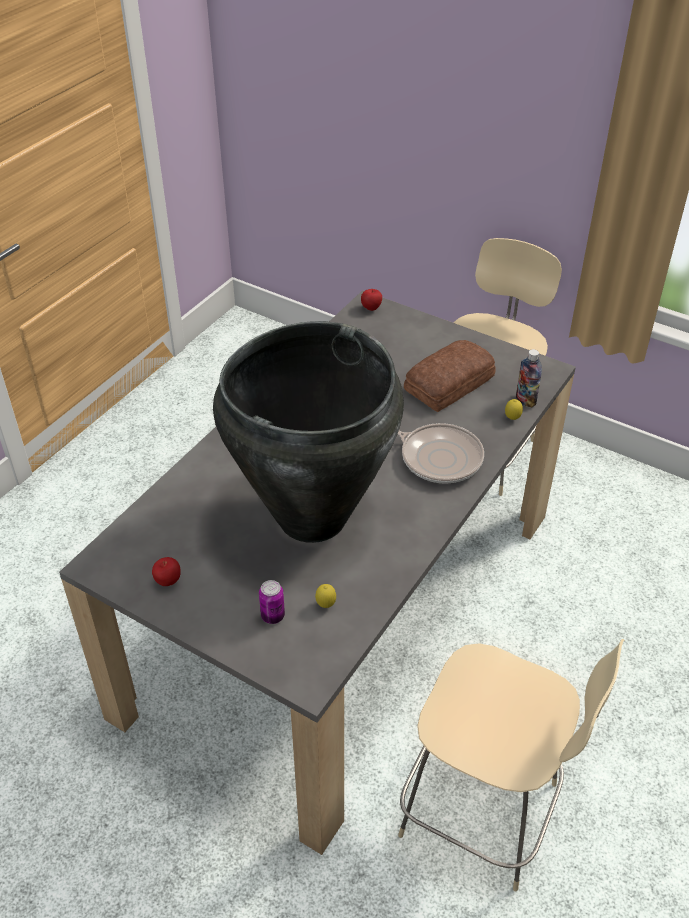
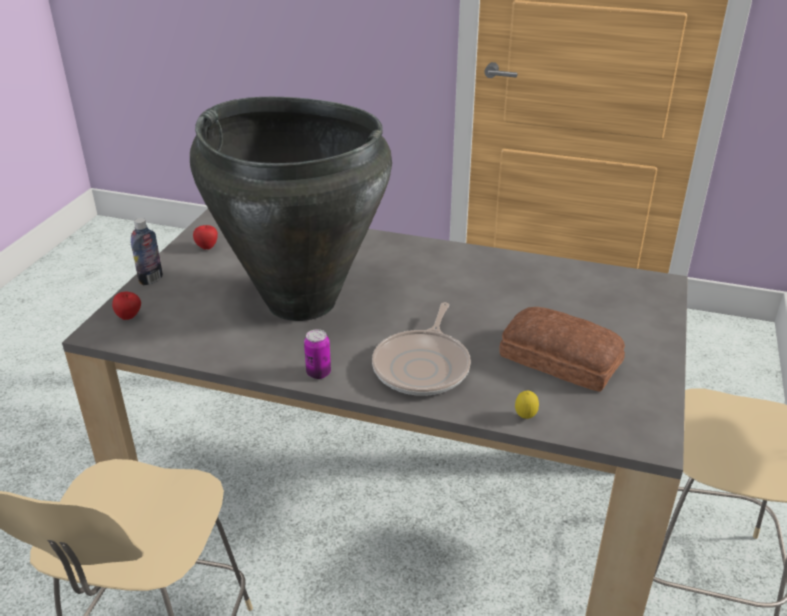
camera: 75 degrees right, 10 degrees down
(273, 616) = (174, 301): can -> can (318, 373)
(326, 605) = (189, 326): lemon -> none
(371, 308) = (657, 286): apple -> apple (129, 317)
(525, 400) = (569, 426): bottle -> bottle (151, 279)

